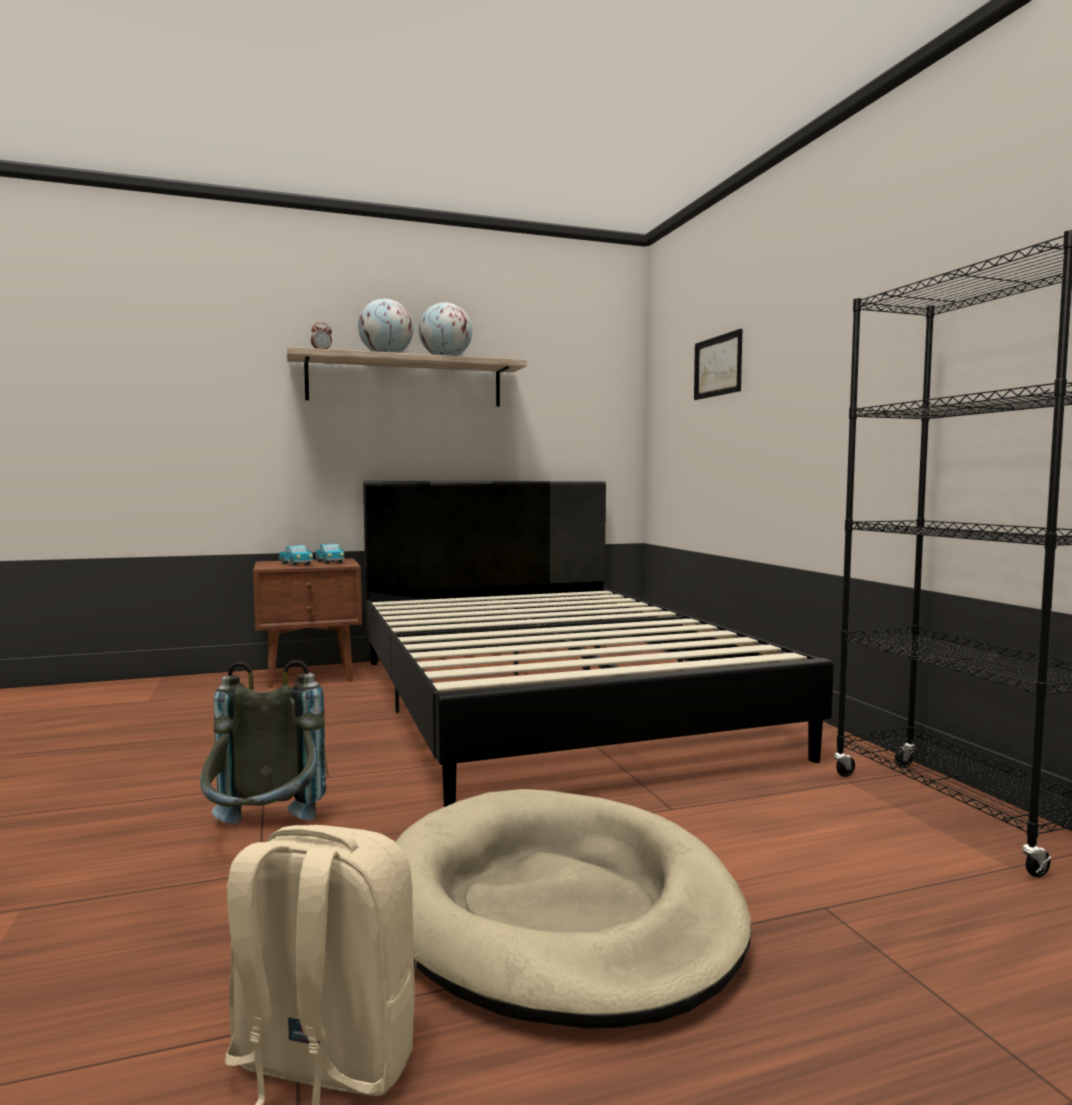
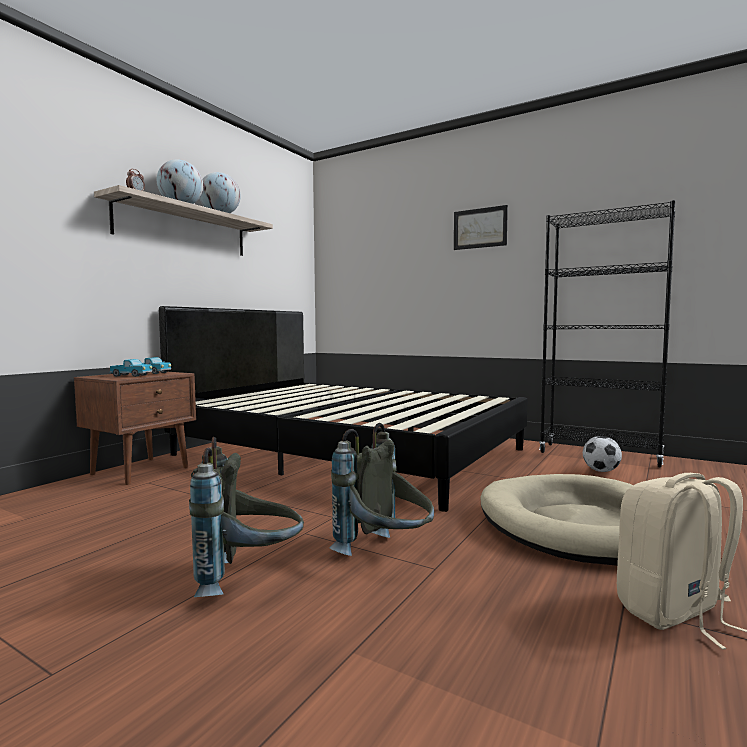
camera: 40 degrees left, 0 degrees up
(129, 809) = (248, 577): none -> grey backpack
(717, 366) = (389, 243): picture -> picture (480, 228)
(865, 840) = (601, 471): none -> football

